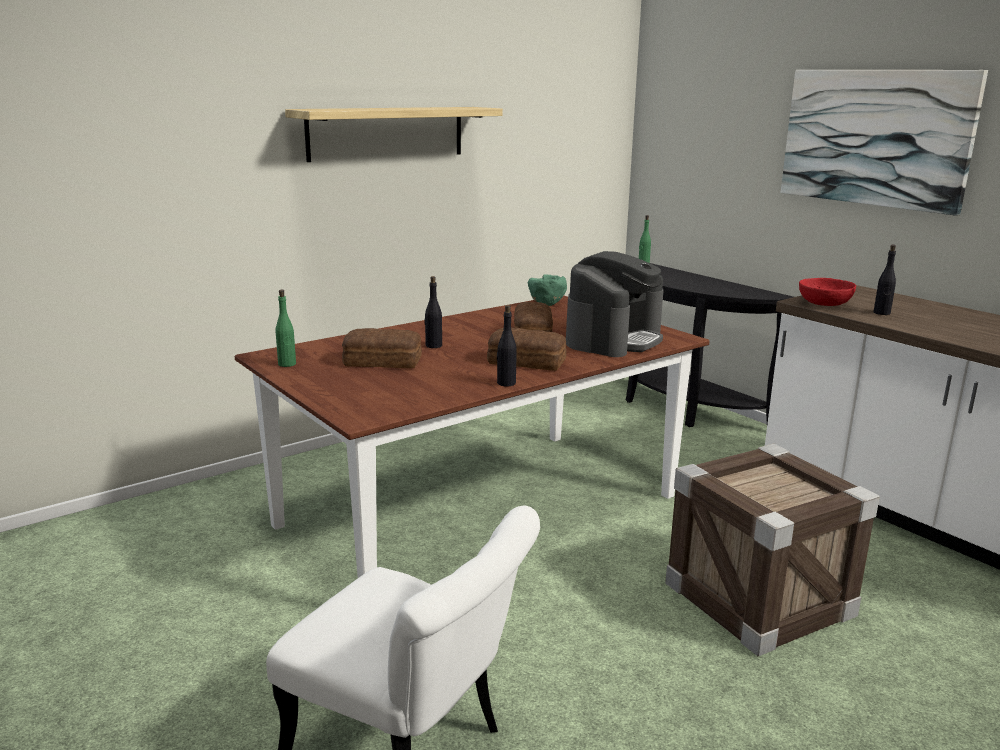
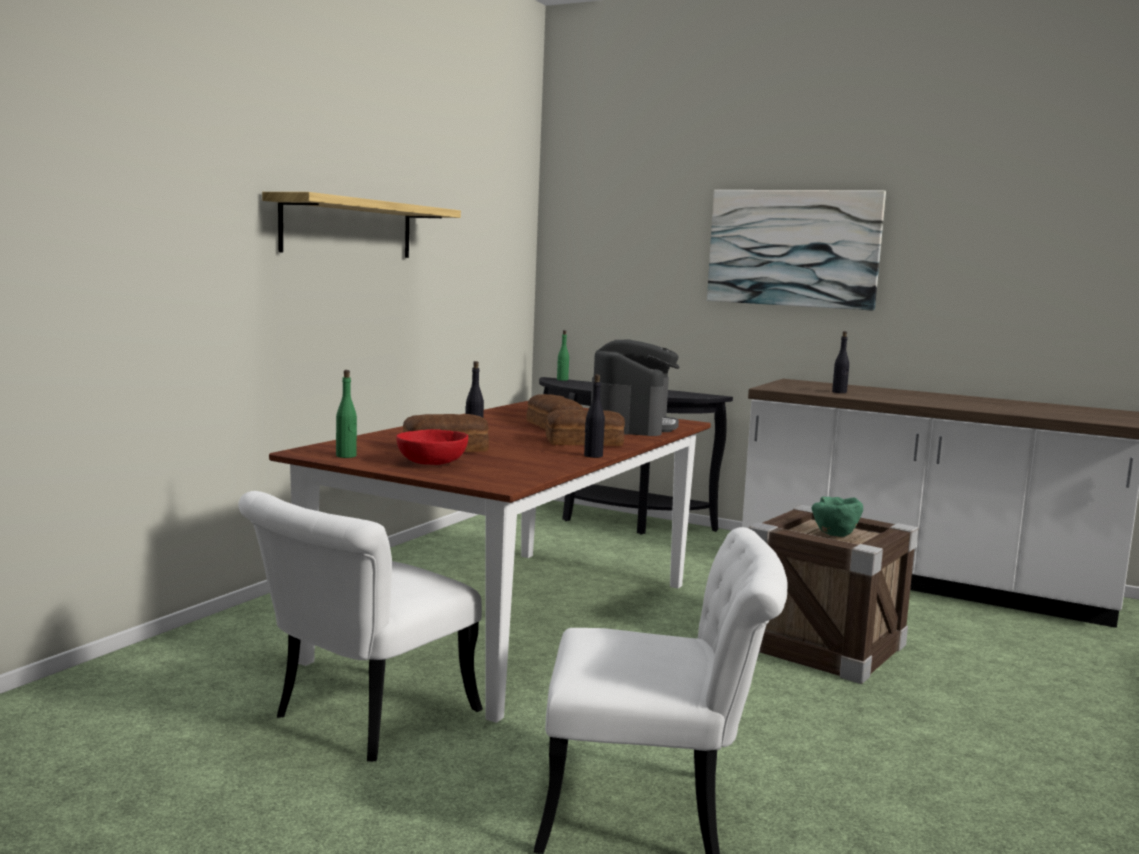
camera: 25 degrees left, 10 degrees down
(267, 595) = (361, 721): none -> white chair
(546, 304) = (526, 407): green bowl -> green bowl (835, 535)
(824, 304) = (788, 389): red bowl -> red bowl (431, 463)

